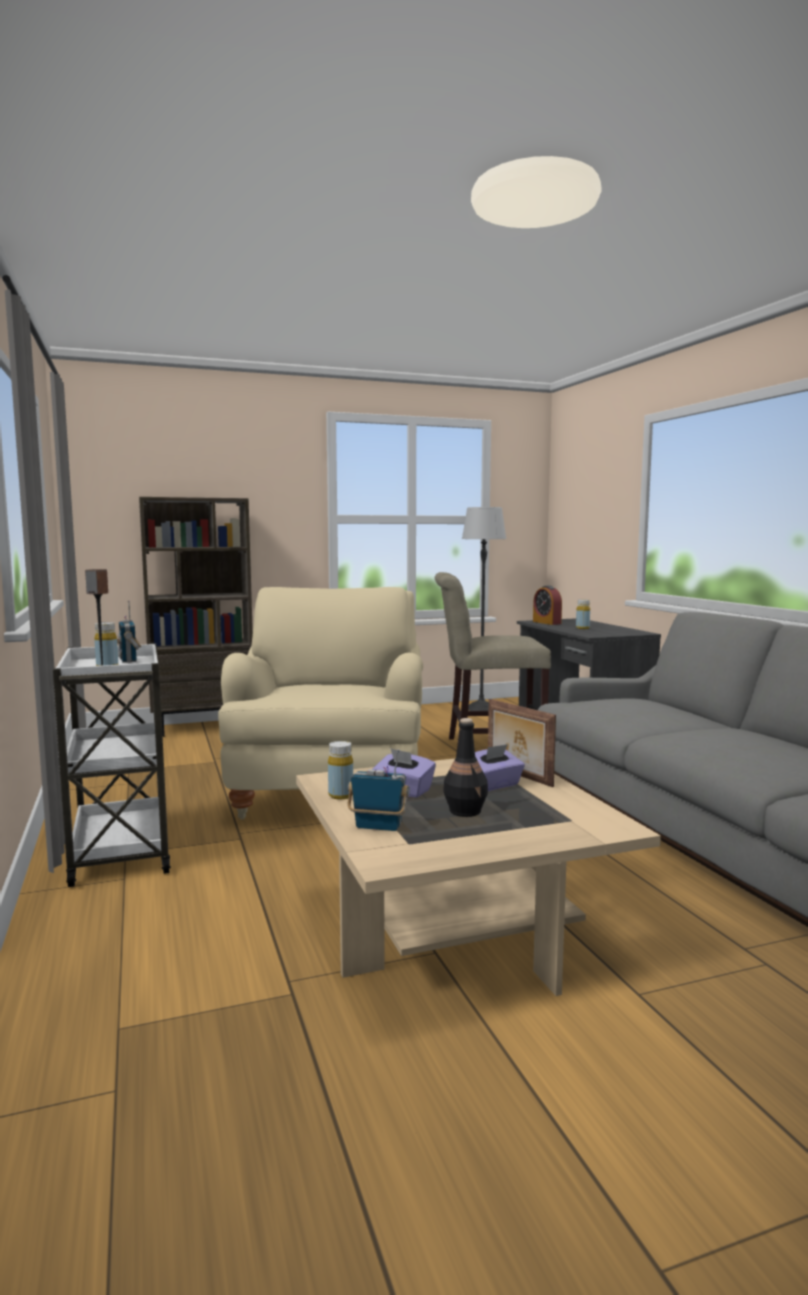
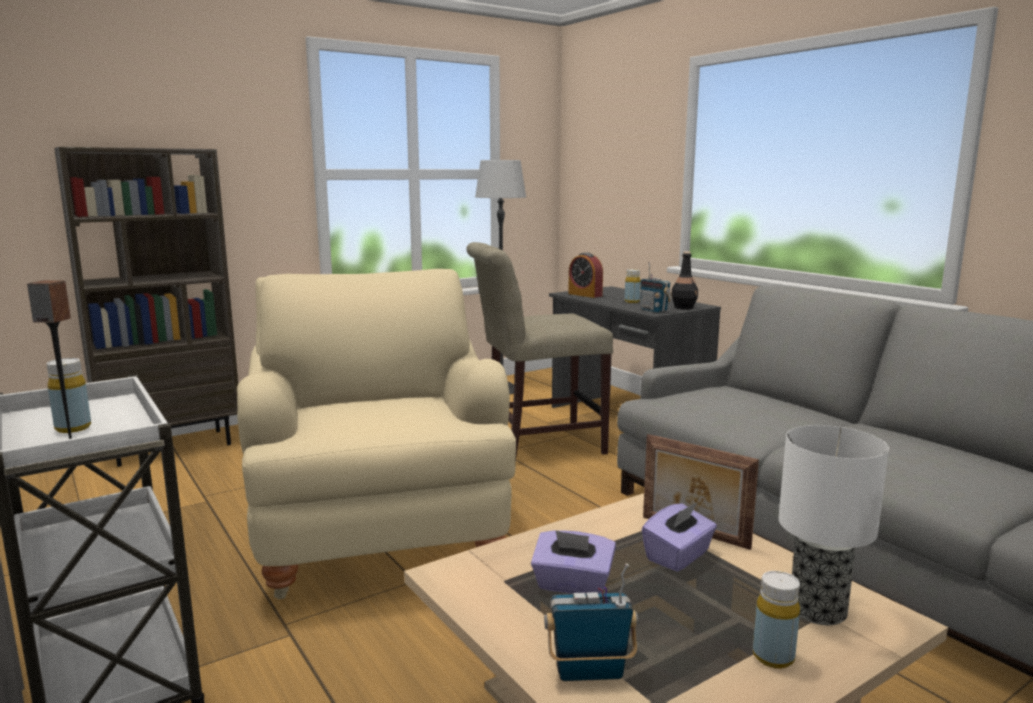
camera: 15 degrees left, 5 degrees up
(129, 660) = (102, 407): radio -> radio (654, 310)
(340, 795) = (493, 608): yellow bottle -> yellow bottle (773, 657)
(465, 811) = (681, 616): black bottle -> black bottle (684, 307)
(567, 818) = (816, 610): none -> table lamp

